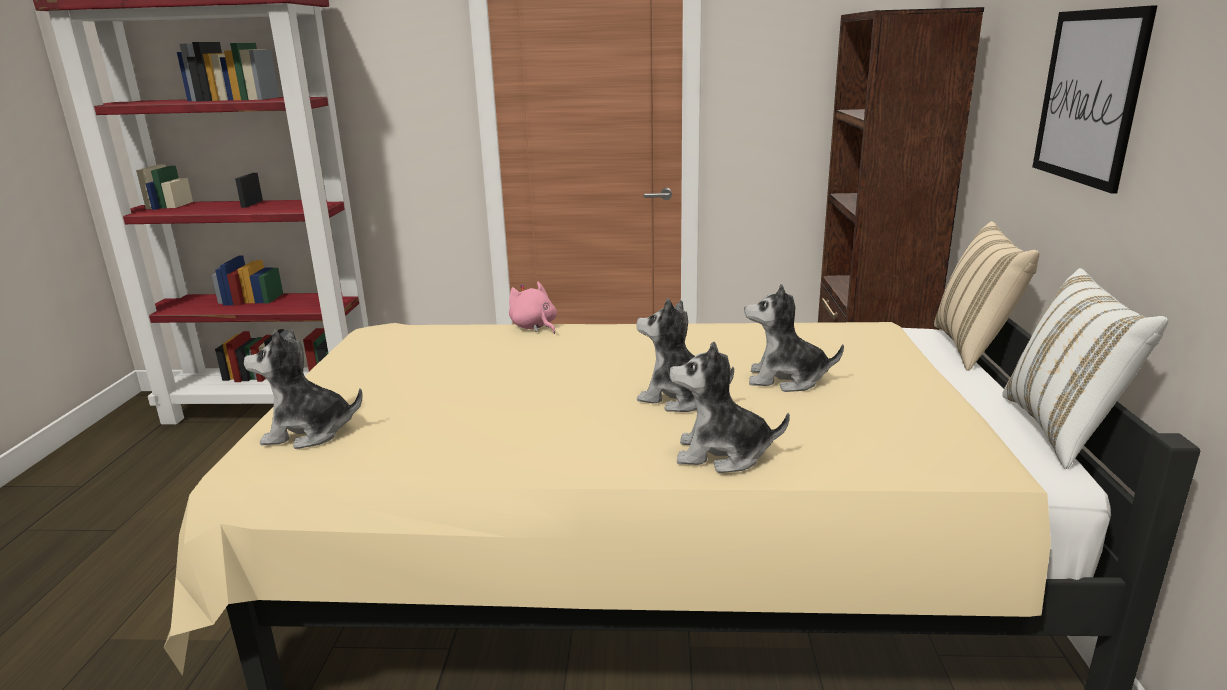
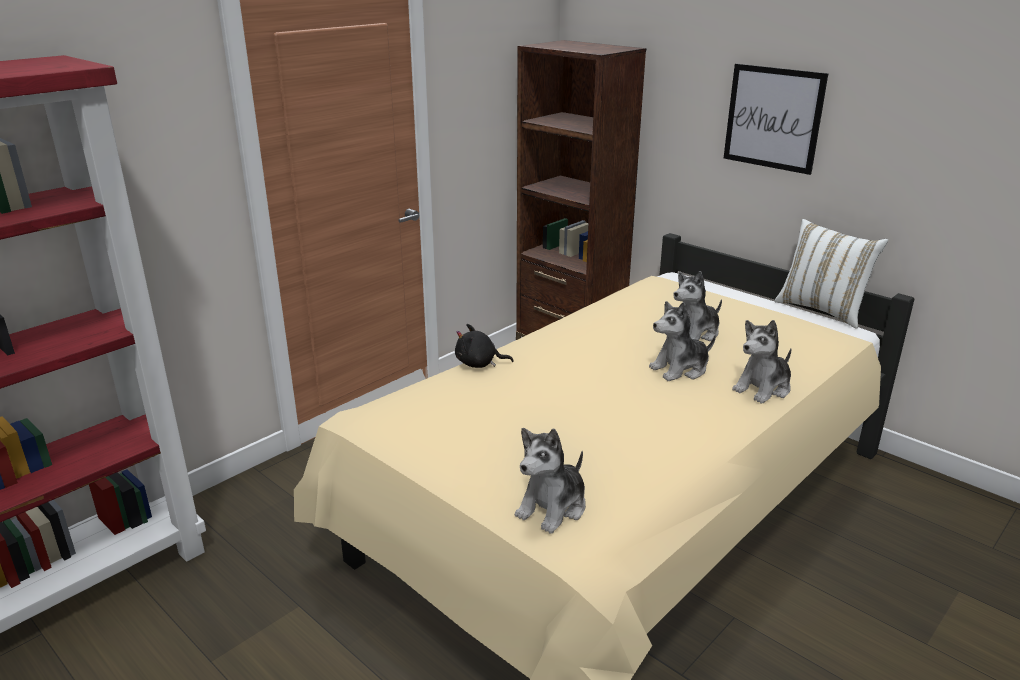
camera: 50 degrees left, 5 degrees up
(534, 327) = (479, 364): pink plush toy -> black plush toy
(974, 347) = (711, 278): beige pillow -> none

